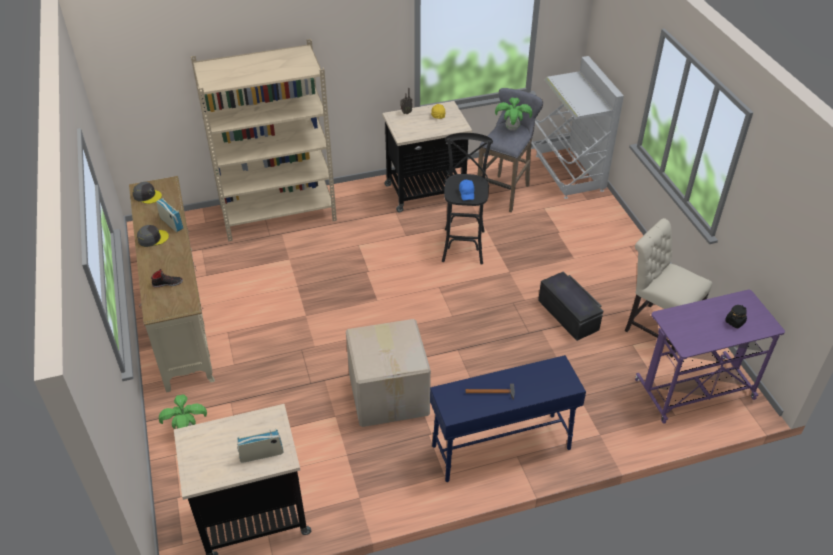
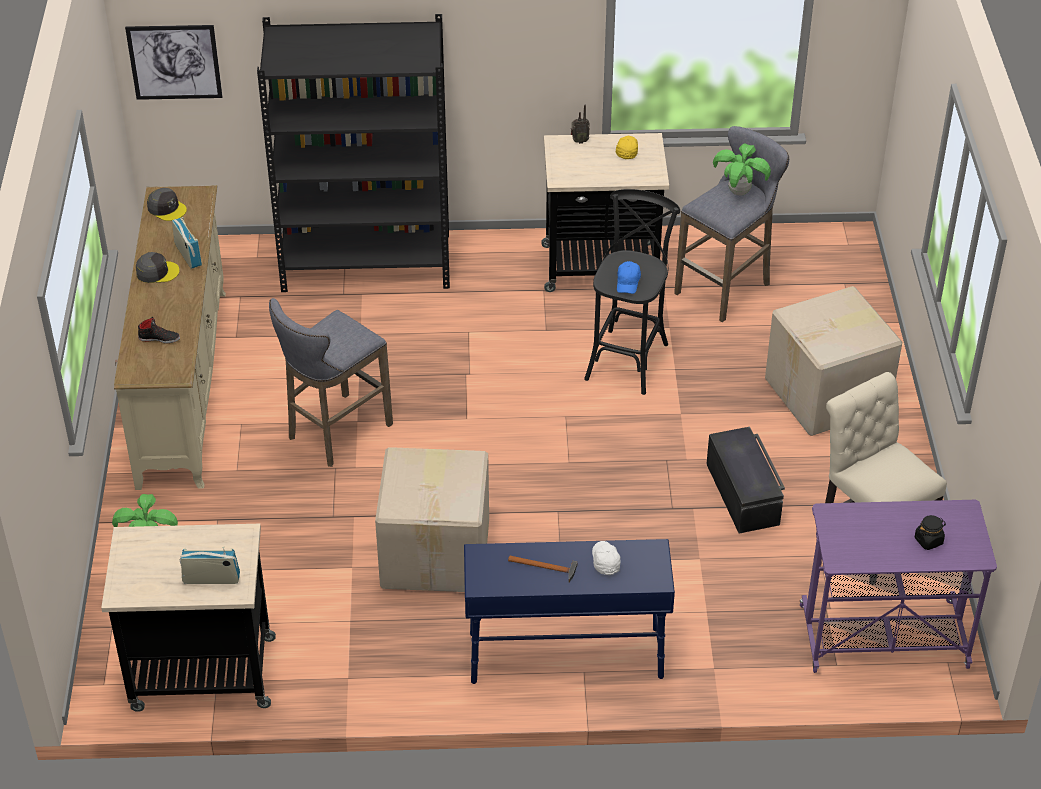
camera: 15 degrees right, 0 degrees up
(132, 97) = (174, 62): none -> picture
(278, 213) = (366, 262): beige bookcase -> black bookcase
(294, 326) = (335, 433): none -> grey stool
(531, 379) = (605, 561): none -> white cap
(566, 173) = (837, 275): white shoe rack -> none
(592, 244) = (829, 395): none -> cardboard box

